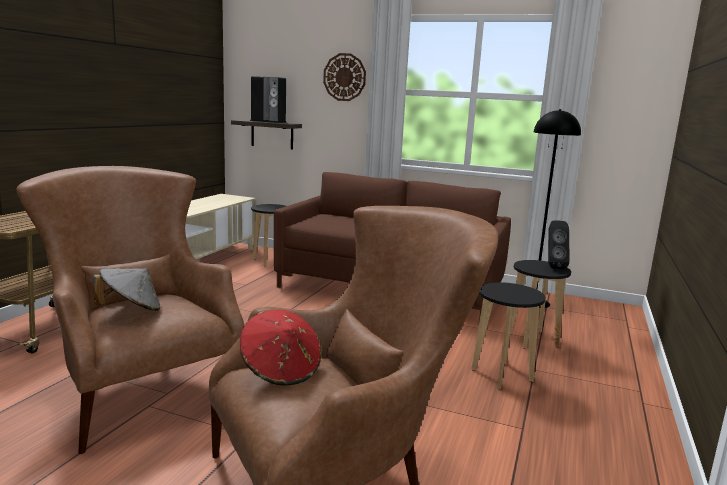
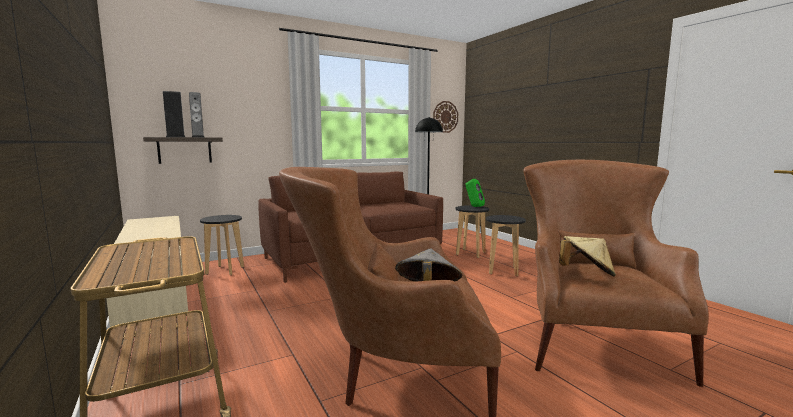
camera: 50 degrees left, 5 degrees down
(281, 370) = (586, 273): red hat -> beige hat
(344, 77) = (260, 95): wall clock -> wall clock (445, 117)
(552, 267) = (474, 206): black speaker -> green speaker

